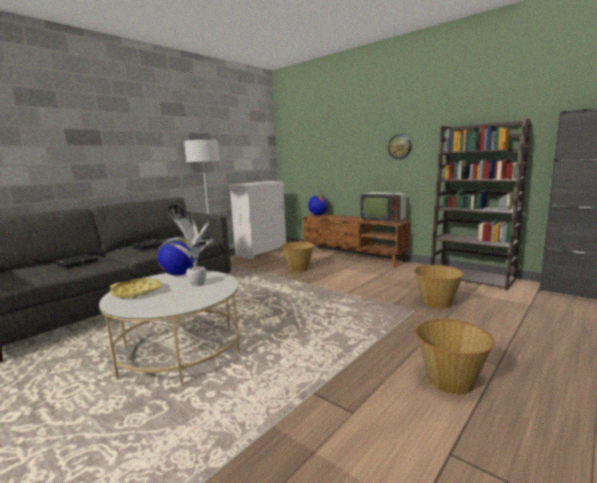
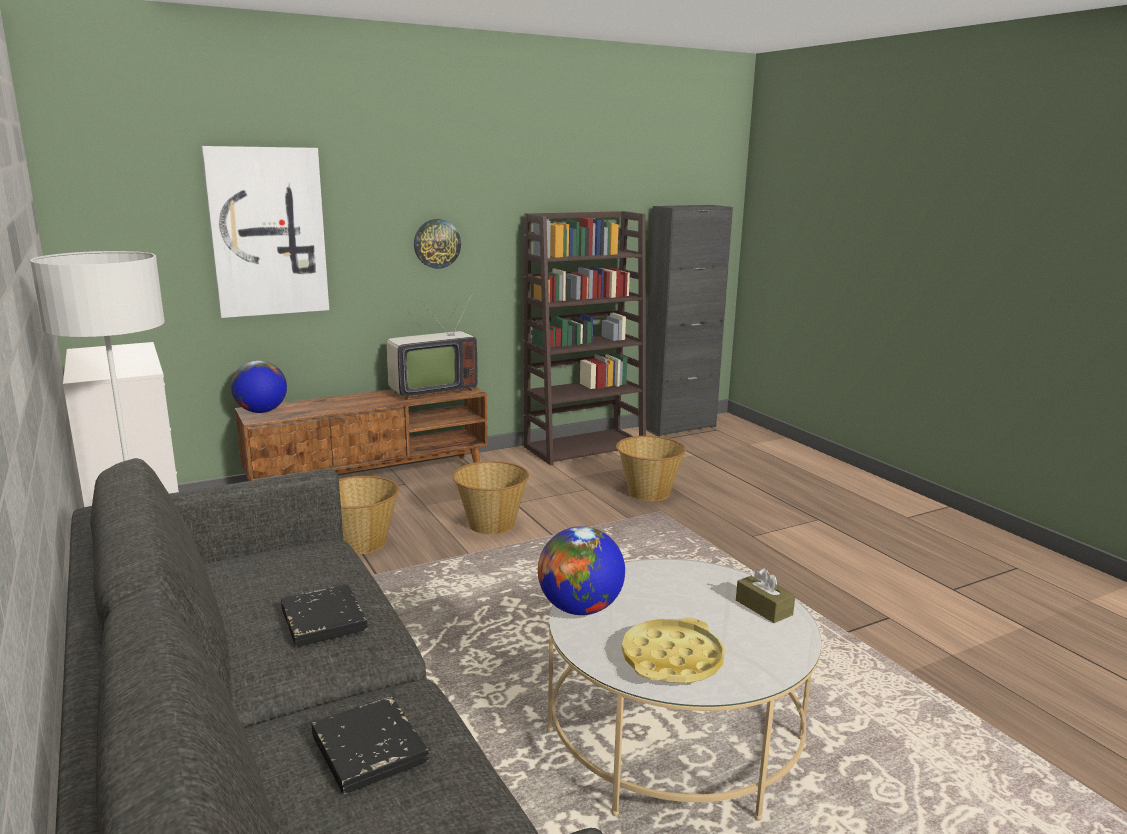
camera: 70 degrees left, 5 degrees up
(188, 302) = (763, 607): none -> brown tissue box
(196, 285) = (670, 595): potted plant -> none
(332, 143) = (268, 232): none -> picture
(450, 380) = (841, 550): basket -> basket (491, 524)

